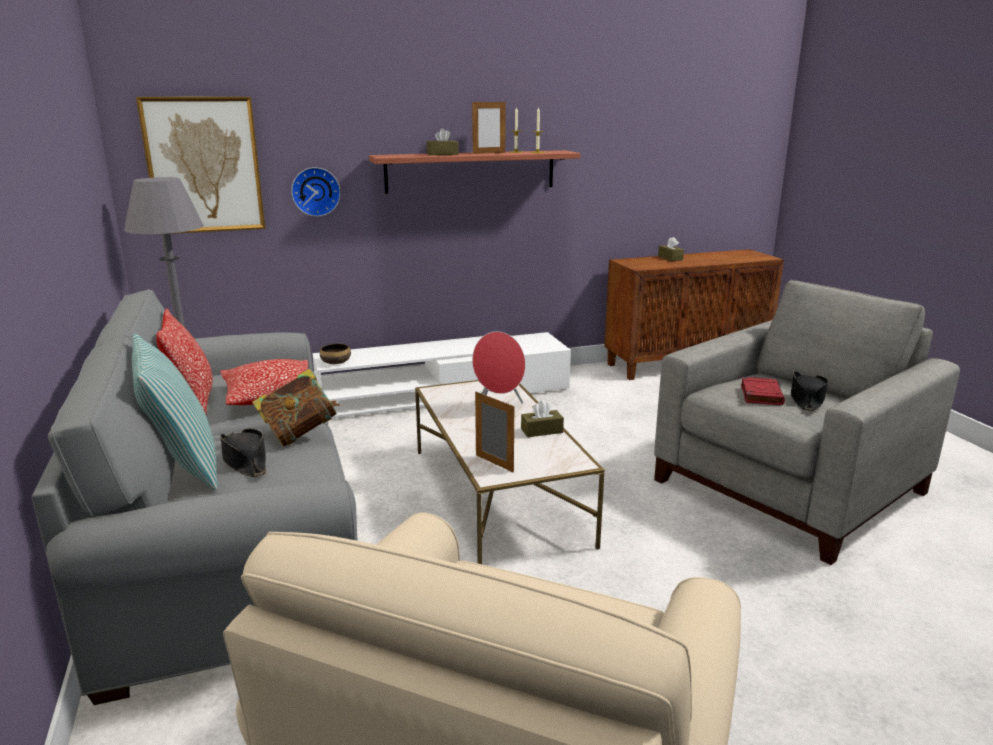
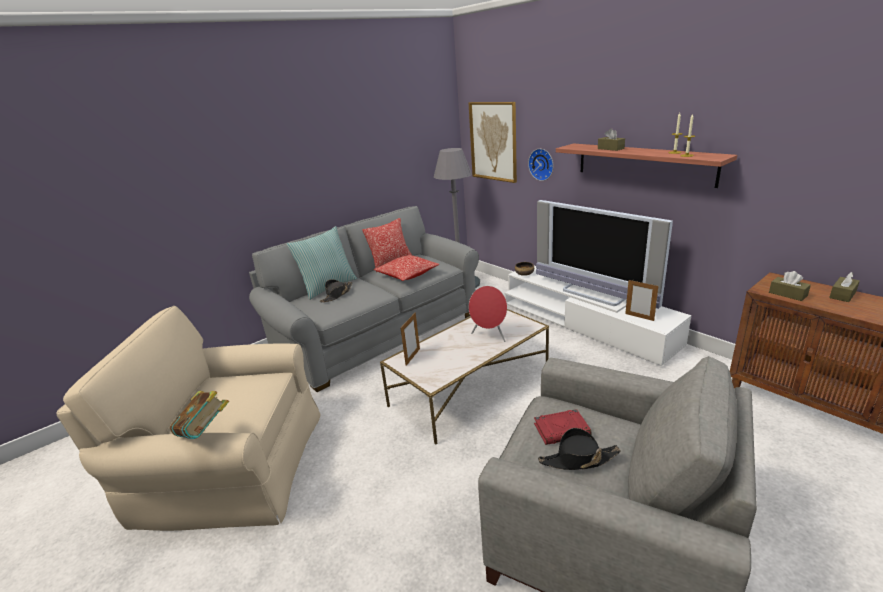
camera: 70 degrees right, 5 degrees up
(299, 434) = (370, 295): book -> book (205, 432)
(452, 348) = (594, 294): none -> television
(489, 153) = (646, 151): picture frame -> picture frame (639, 317)
(542, 431) = (468, 359): brown tissue box -> brown tissue box (787, 294)

